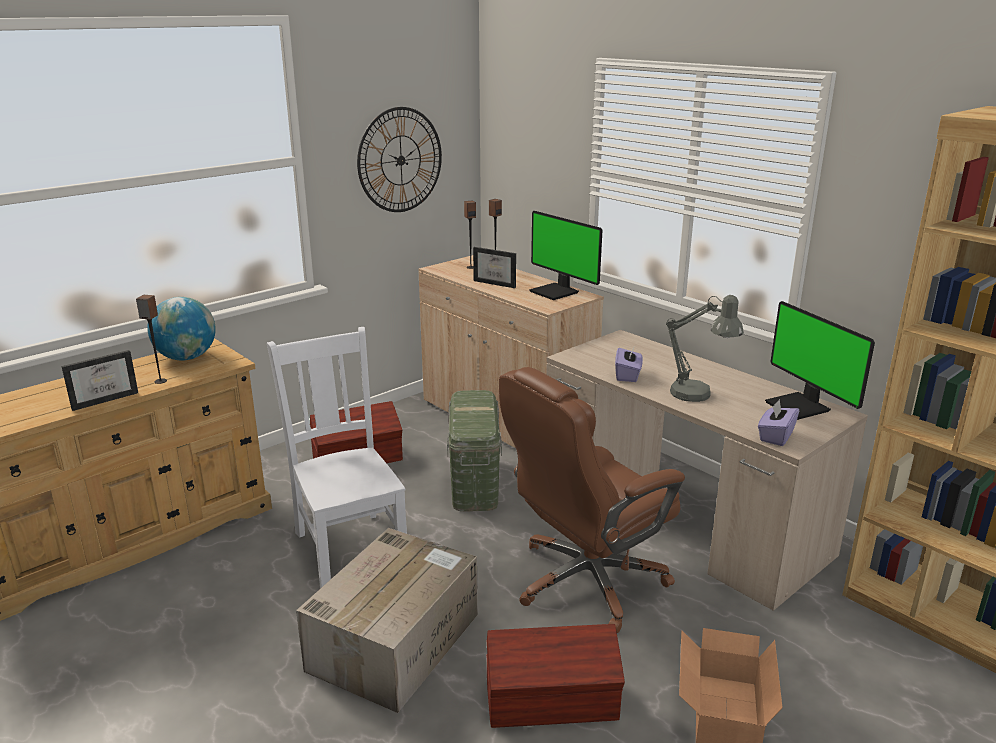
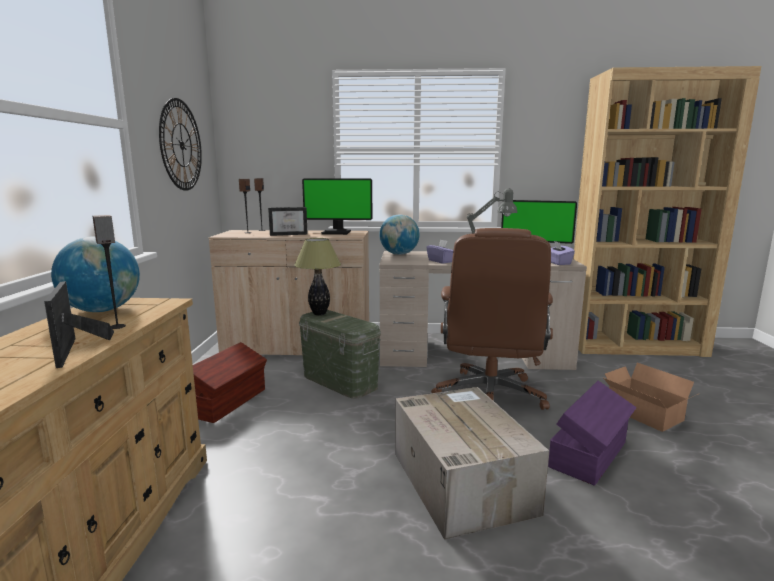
camera: 45 degrees left, 10 degrees down
(105, 399) = (76, 352): picture frame -> picture frame turned 150 degrees clockwise
(349, 546) = (323, 450): white chair -> none
(473, 396) = (319, 313): none -> table lamp
(553, 703) = (590, 454): brown storage box -> purple storage box
(617, 343) = (399, 254): none -> globe

